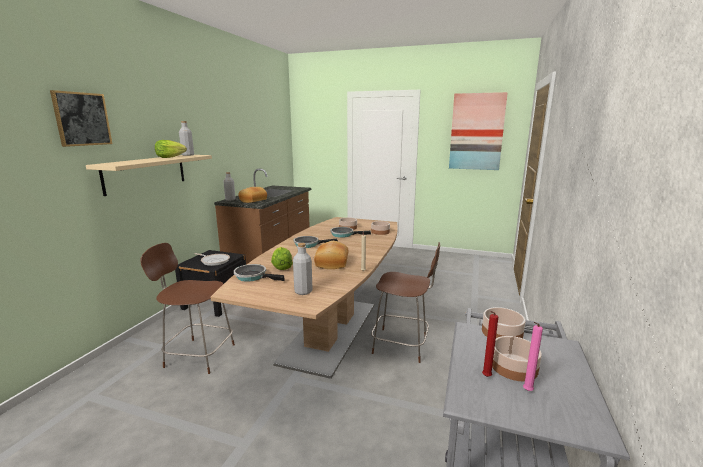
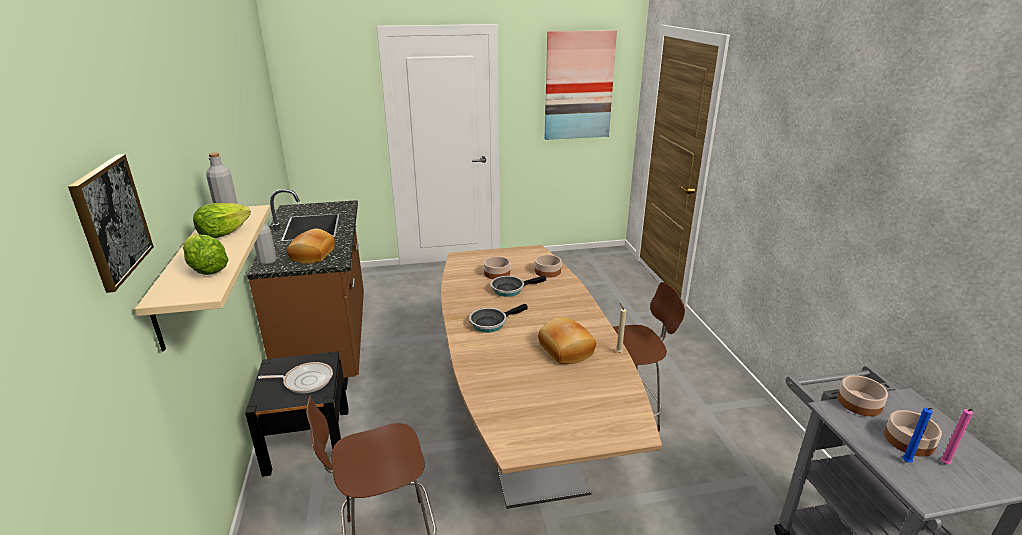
camera: 30 degrees left, 10 degrees up
(253, 276) = (505, 410): frying pan -> none
(282, 267) = (516, 379): lettuce -> lettuce (207, 269)
(303, 291) = (601, 413): grey bottle -> none
(485, 377) = (906, 463): red candle -> blue candle

